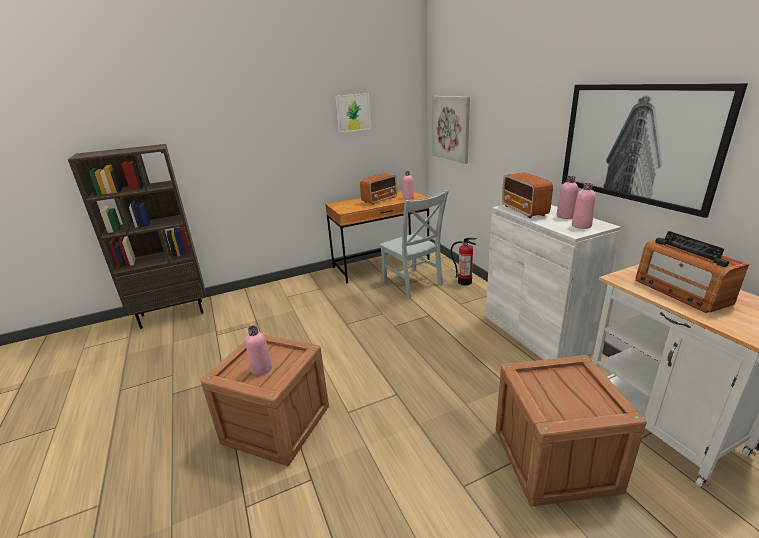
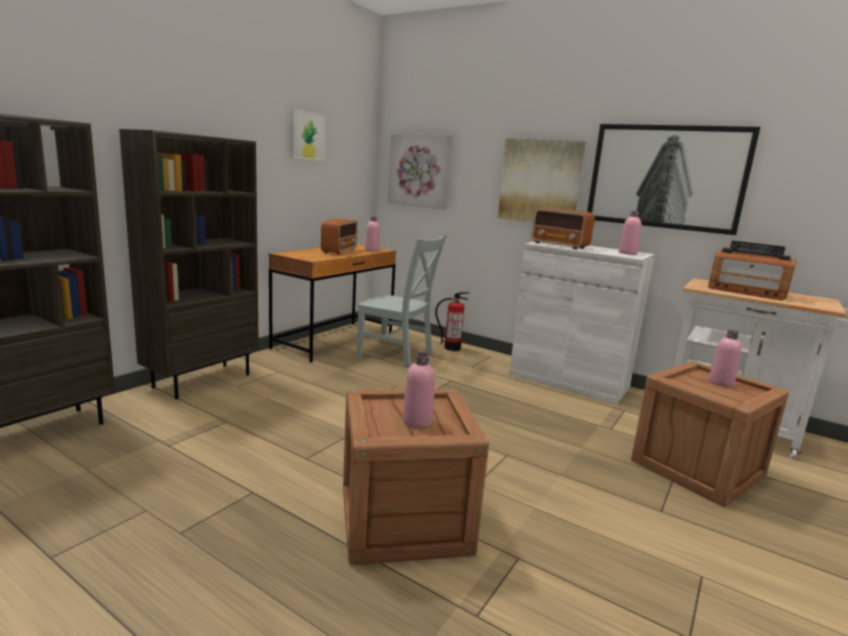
camera: 35 degrees left, 10 degrees down
(273, 289) = (202, 380): none -> brown bookcase
(530, 142) = (540, 181): none -> picture
(565, 216) = (601, 248): pink bottle -> pink bottle (721, 382)

